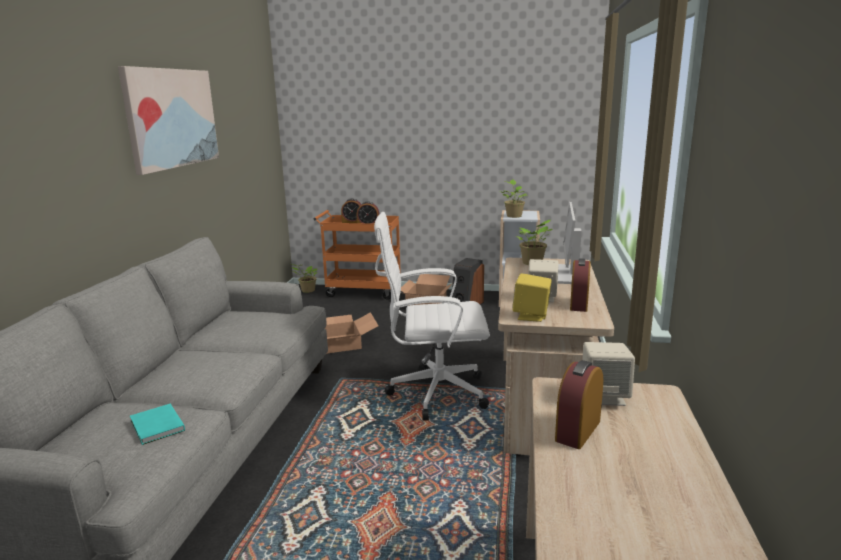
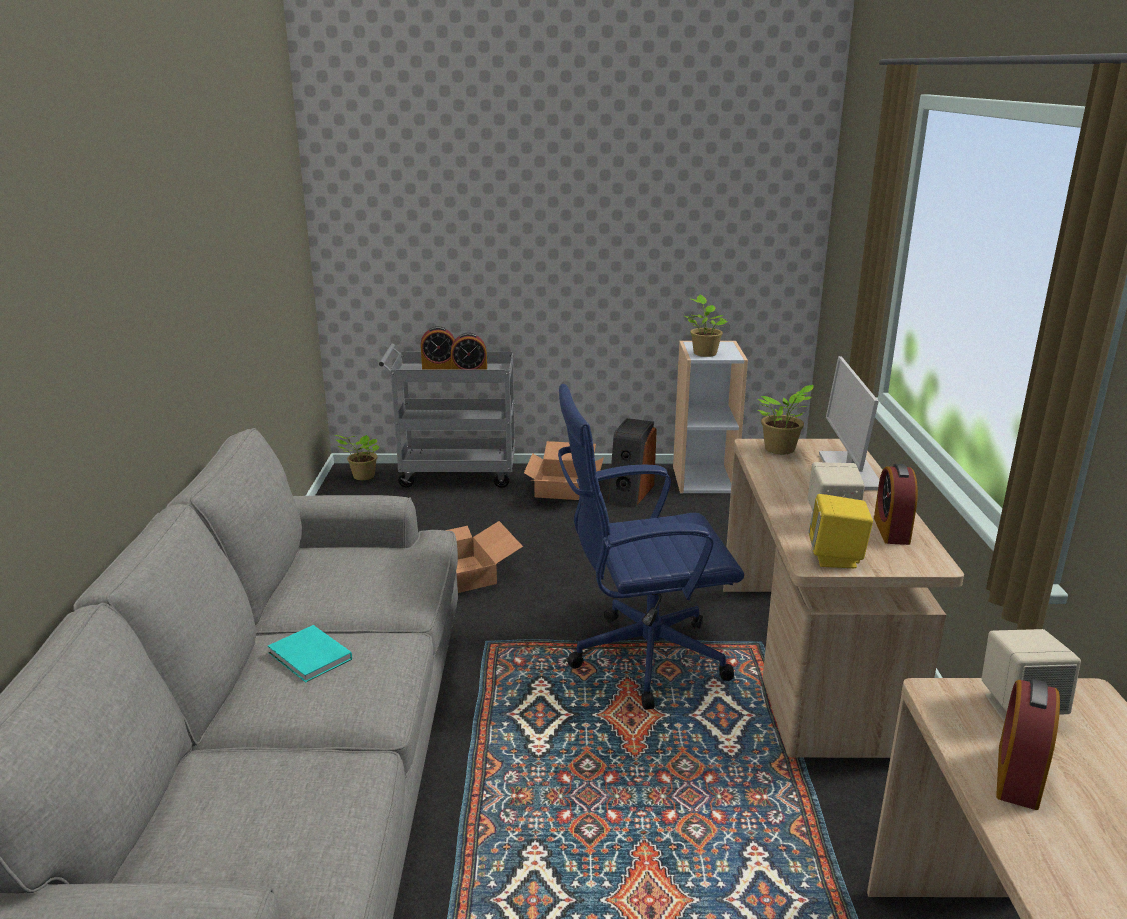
camera: 10 degrees left, 5 degrees up
(157, 427) = (304, 798): turquoise book -> turquoise book (310, 657)
(171, 118) = (183, 226): picture -> none
(361, 293) = (454, 477): orange cart -> grey cart
(433, 393) = (641, 659): white office chair -> blue office chair

